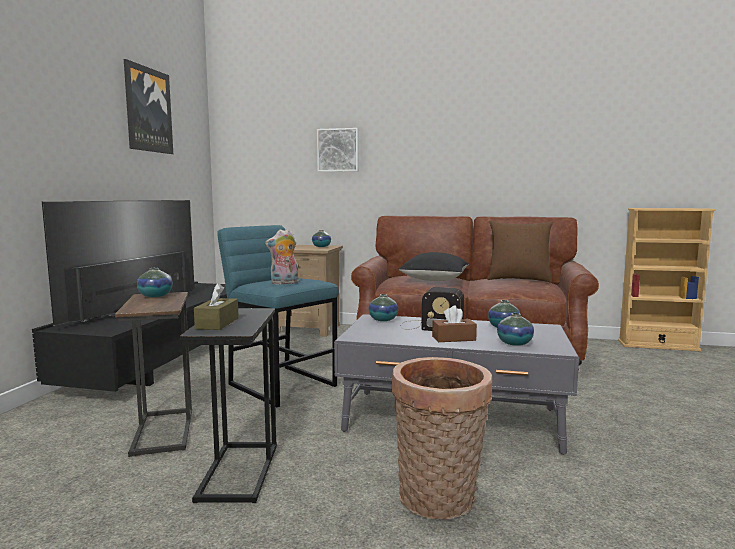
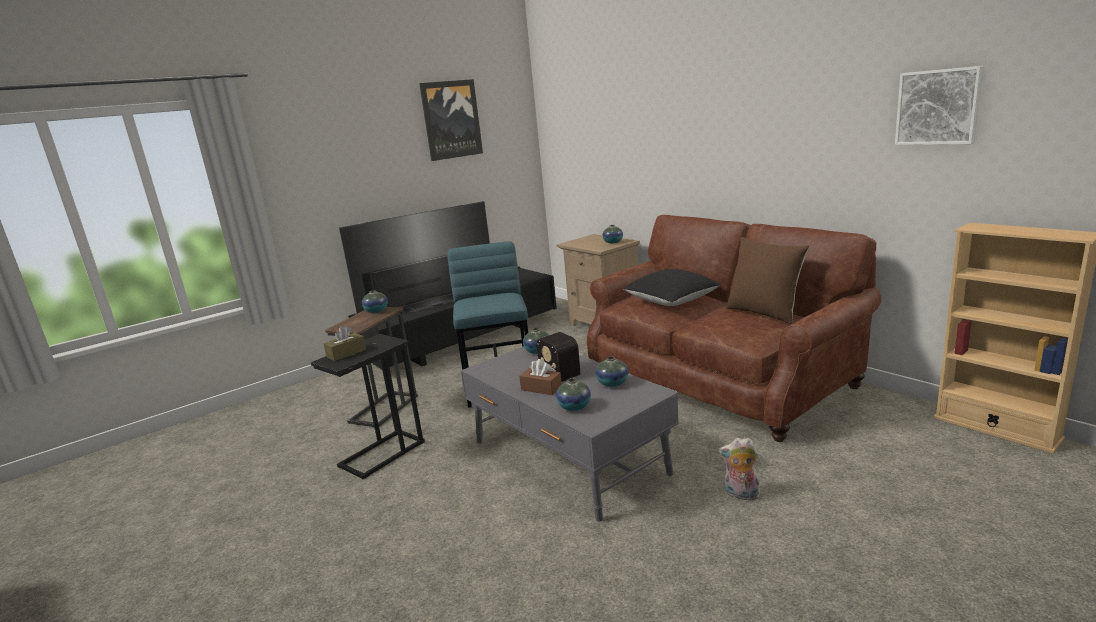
camera: 40 degrees right, 10 degrees up
(284, 283) = (478, 304): plush toy -> plush toy (741, 495)
(338, 150) = (634, 134): picture -> picture (938, 107)
(438, 501) = (452, 520): basket -> none

